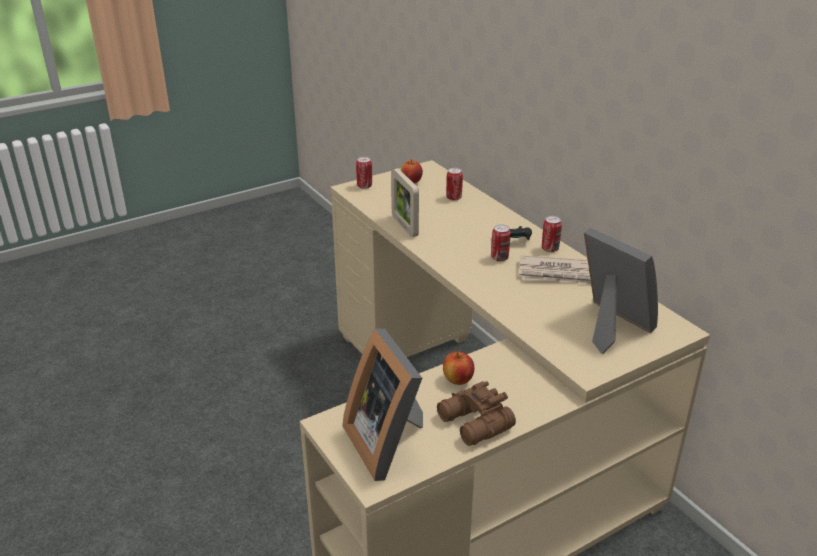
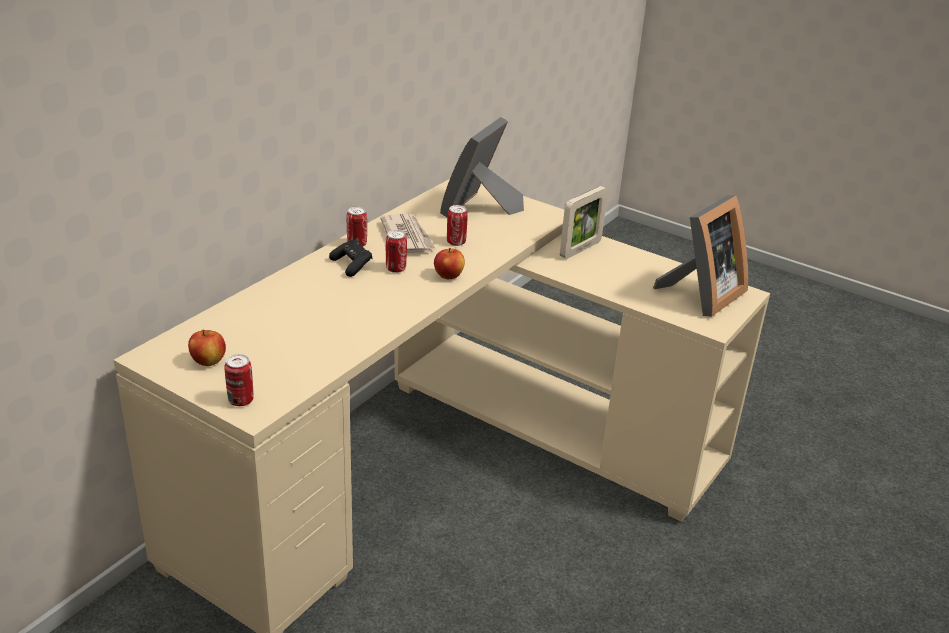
camera: 115 degrees left, 0 degrees up
(404, 226) = (354, 340): picture frame -> picture frame (580, 249)
(453, 198) = (251, 318): can -> can (456, 242)
(458, 380) = (598, 279): apple -> apple (448, 276)
(474, 424) = (643, 264): brown binoculars -> none

